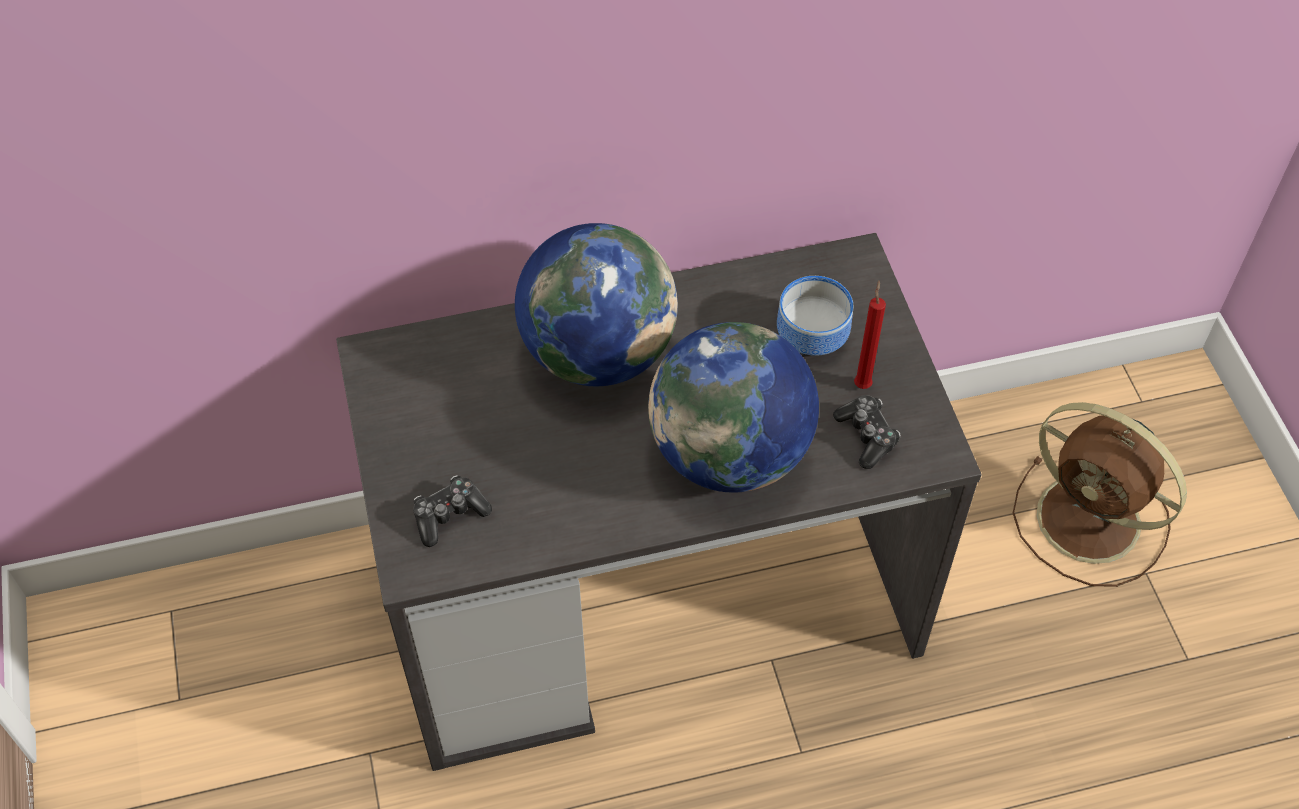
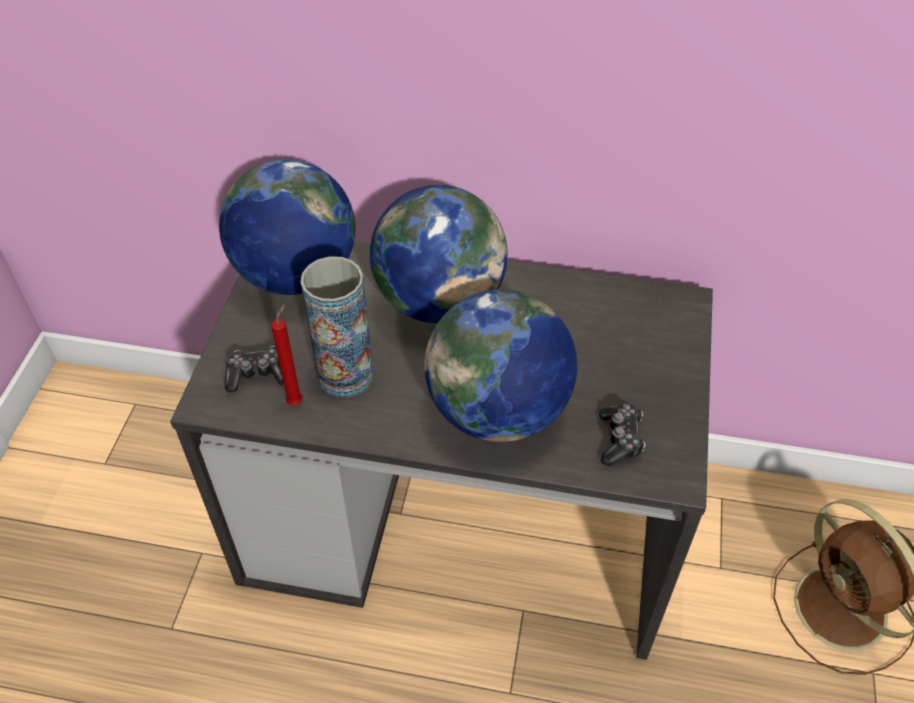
camera: 25 degrees right, 5 degrees down
(416, 381) = (296, 275): none -> globe
(546, 477) = (345, 375): none -> vase
(810, 333) = (616, 344): bowl -> none
(862, 383) = (638, 397): red candle -> red candle (297, 401)

